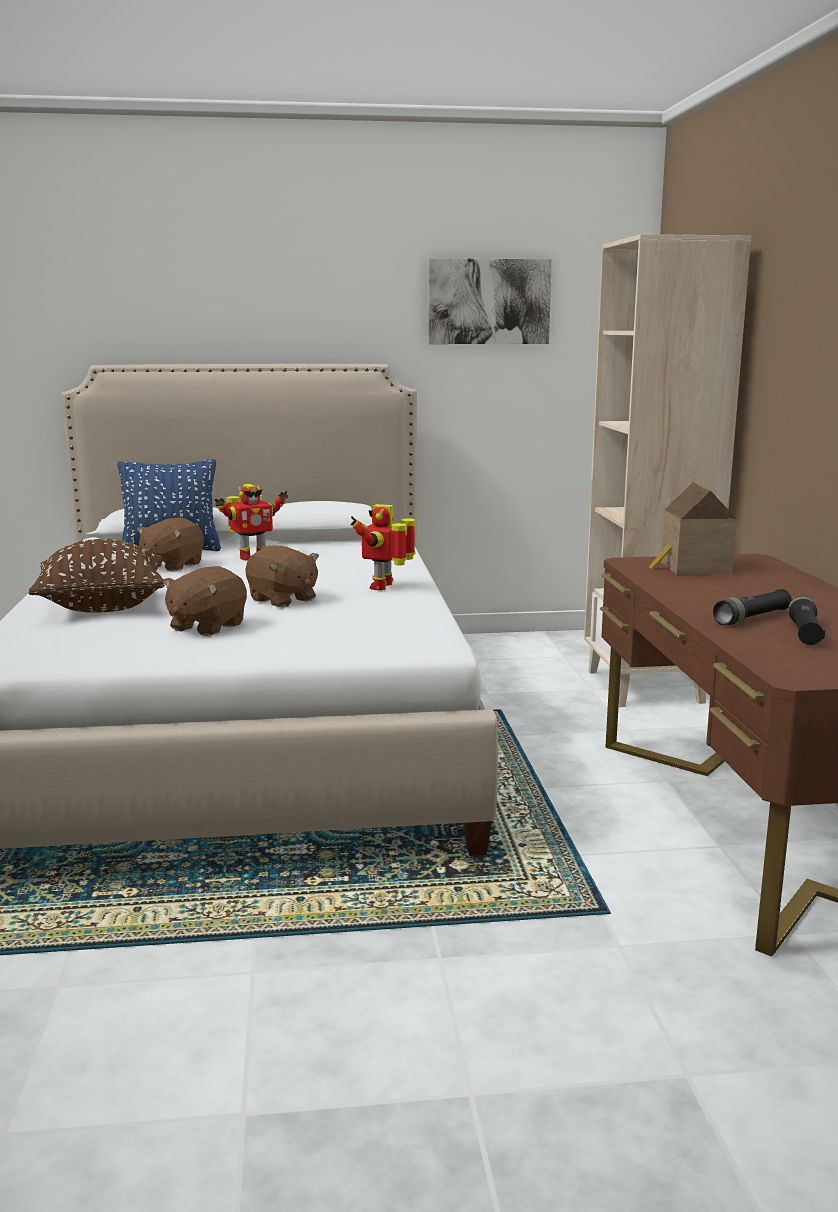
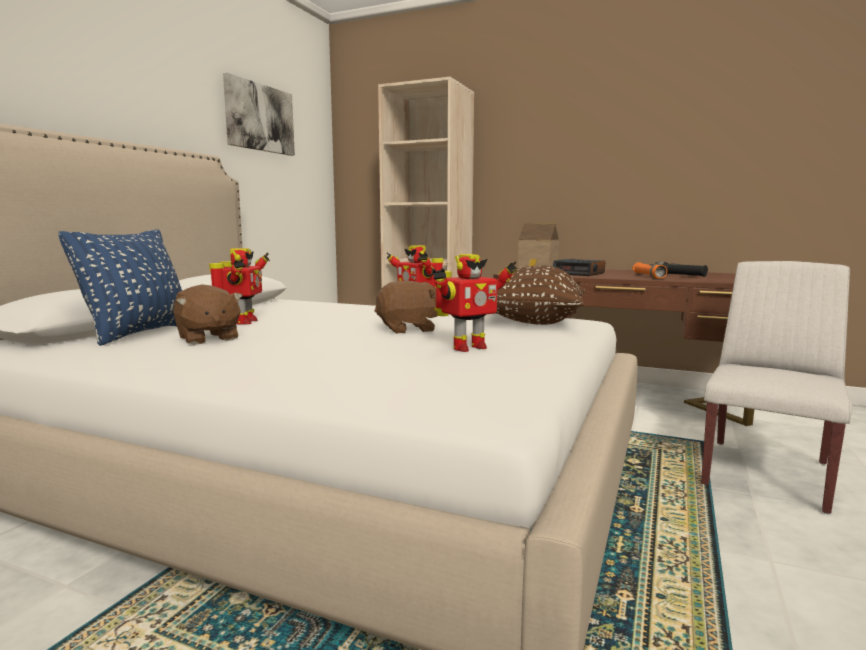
camera: 60 degrees left, 5 degrees down
(103, 607) = (334, 365): brown pillow -> brown pillow (533, 322)
(206, 627) = (467, 347): brown plush toy -> toy robot
(534, 970) = (766, 473): none -> white chair
(709, 586) = (579, 273): none -> alarm clock
(752, 618) = (648, 276): black flashlight -> orange flashlight

